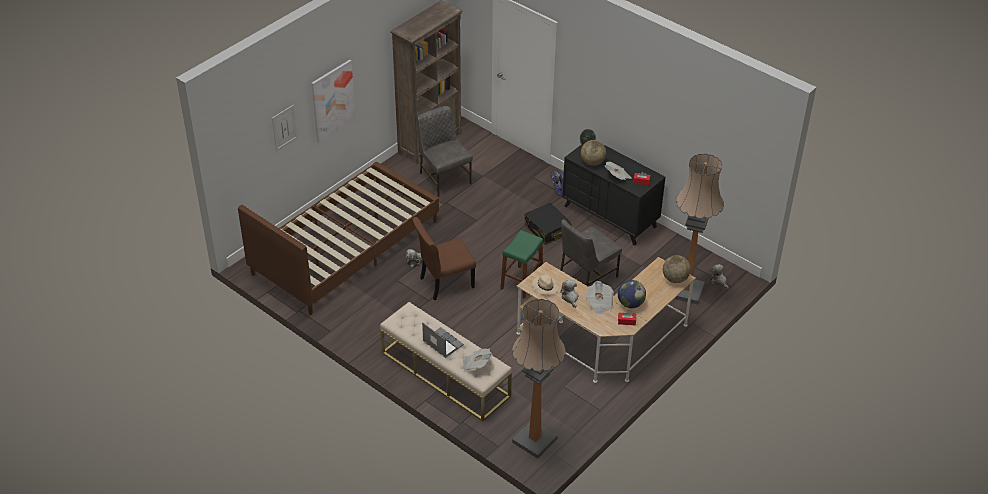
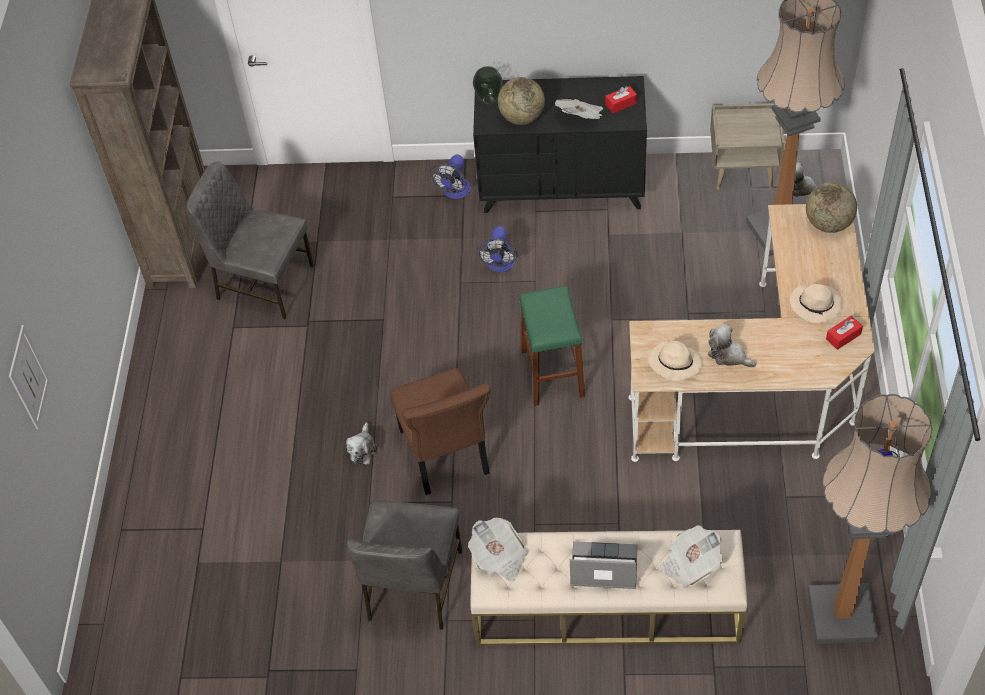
camera: 35 degrees left, 10 degrees up
(332, 100) = (58, 271): picture -> none
(345, 247) = (229, 505): brown bed -> none
(444, 283) = (445, 455): brown chair -> brown chair turned 45 degrees counterclockwise
(547, 229) = (500, 265): black suitcase -> fan
(587, 276) = (630, 300): grey chair -> grey chair (412, 587)
(599, 304) = (777, 336): newspaper -> newspaper (499, 557)
(630, 304) = (816, 305): globe -> beige hat
(700, 259) = (743, 172): none -> beige nightstand

